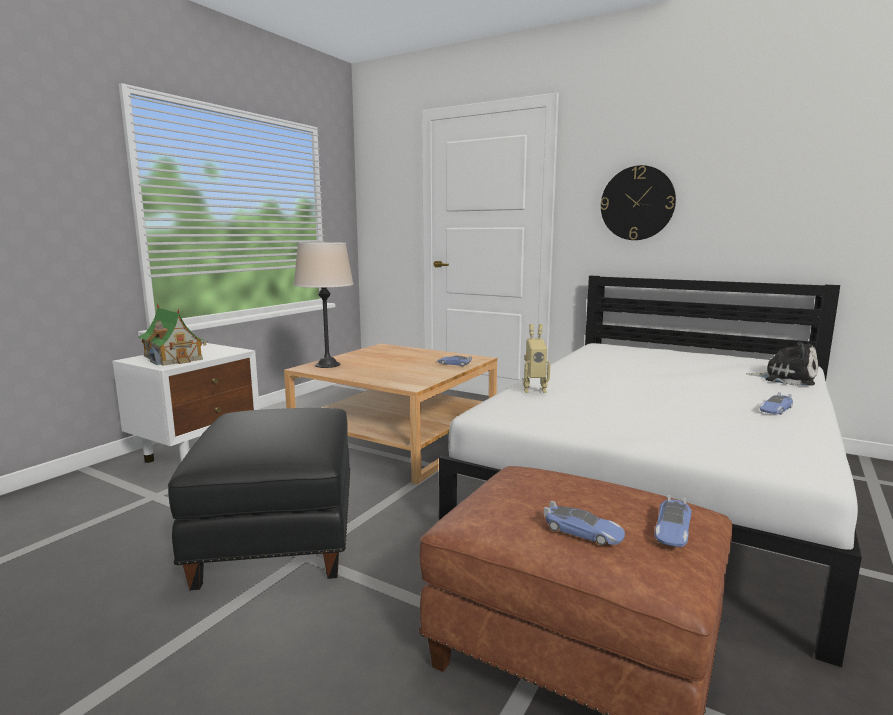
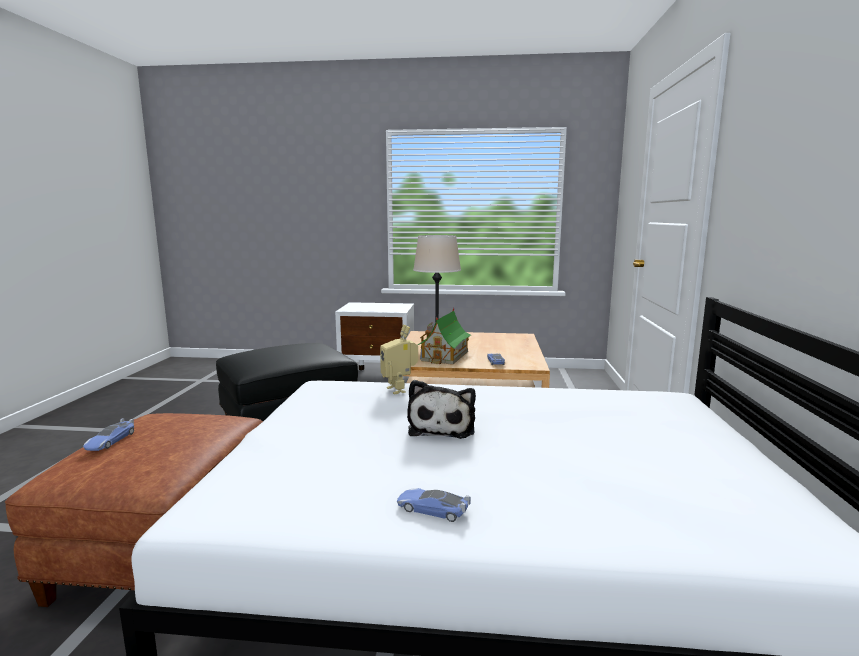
camera: 65 degrees right, 0 degrees up
(173, 357) = (366, 307): toy house -> toy house (445, 356)
(637, 203) = (770, 188): wall clock -> none
(672, 530) = (108, 469): toy car -> none
(785, 379) = (657, 529): plush toy -> plush toy (442, 427)

